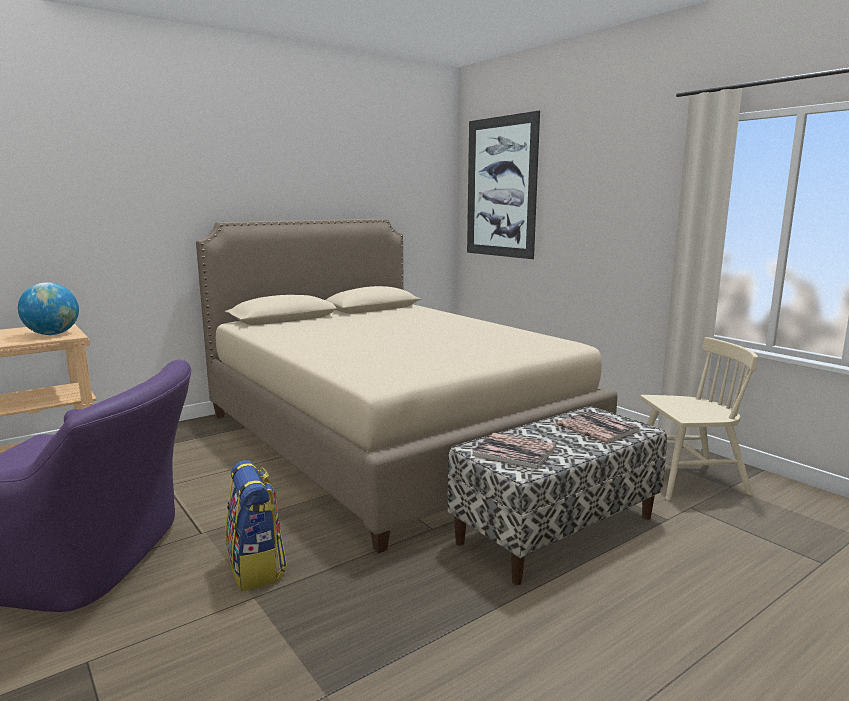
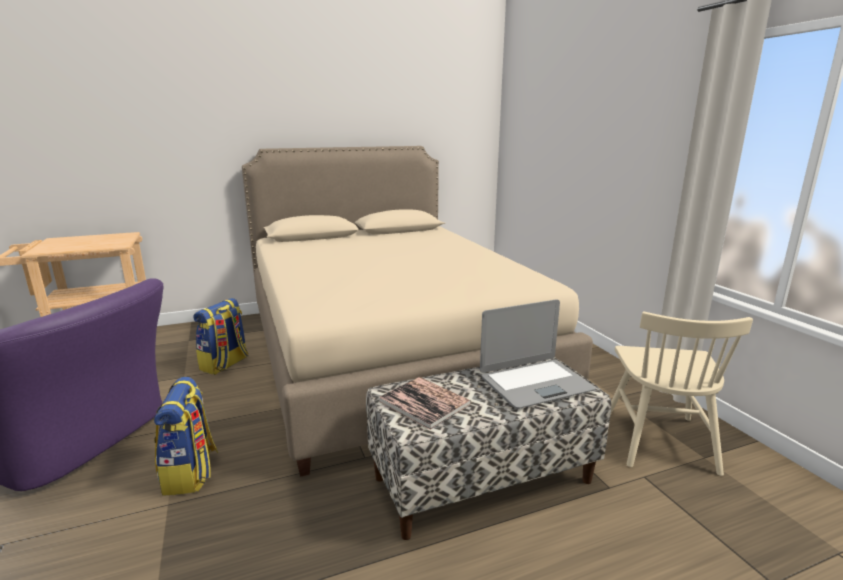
camera: 15 degrees right, 5 degrees up
(52, 334) = (107, 243): globe -> none
(211, 468) = (225, 364): none -> backpack
(501, 187) = (534, 116): picture -> none
(597, 428) = (535, 383): book -> laptop
(687, 480) = (659, 440): beige chair -> beige chair turned 90 degrees clockwise

